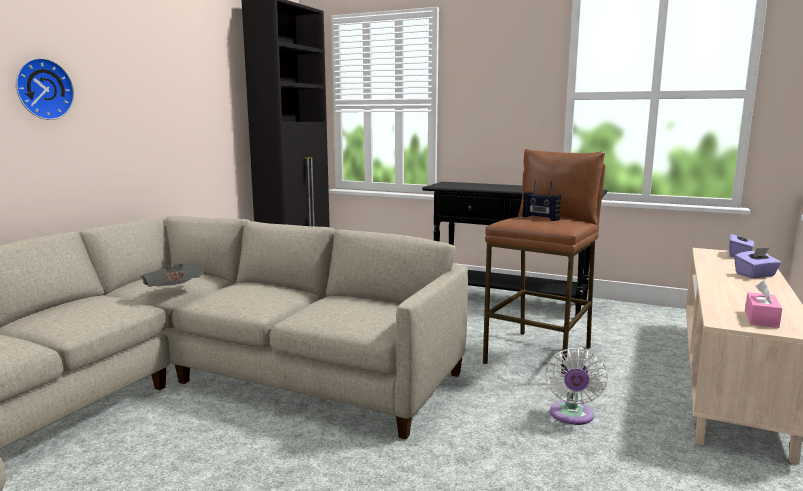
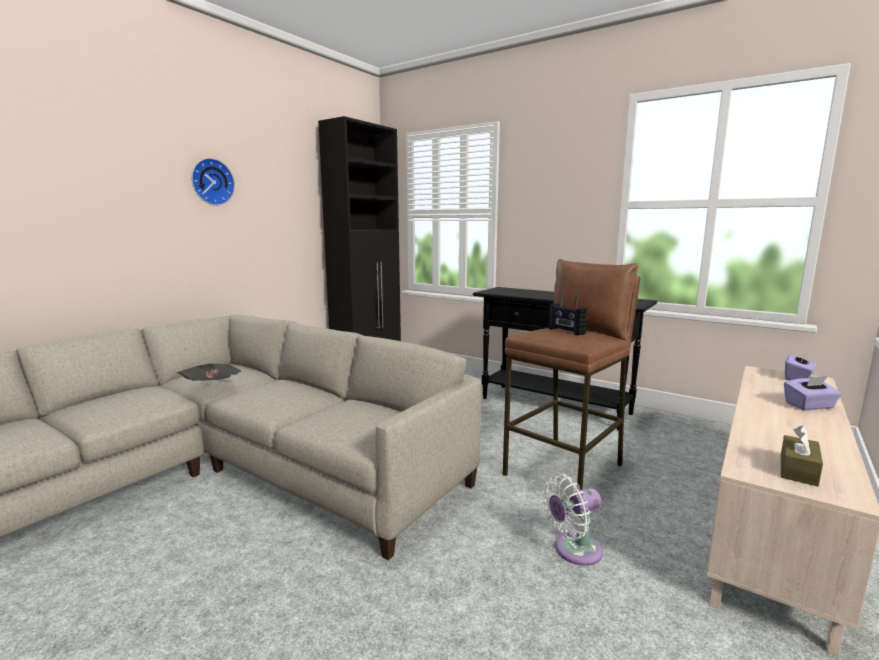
camera: 10 degrees right, 0 degrees up
(42, 89) = (114, 202): wall clock -> wall clock (211, 182)
(571, 416) = (573, 551): white fan -> white fan turned 45 degrees clockwise
(761, 318) = (798, 470): pink tissue box -> brown tissue box

